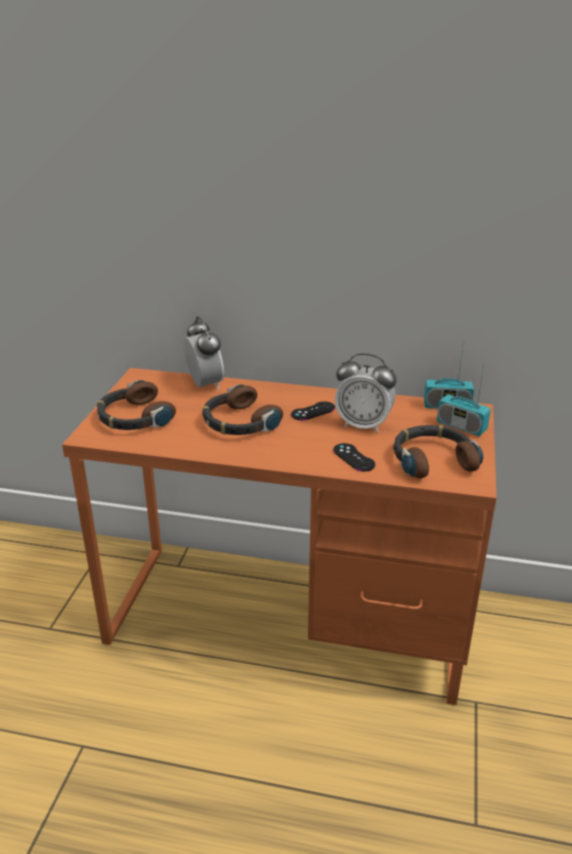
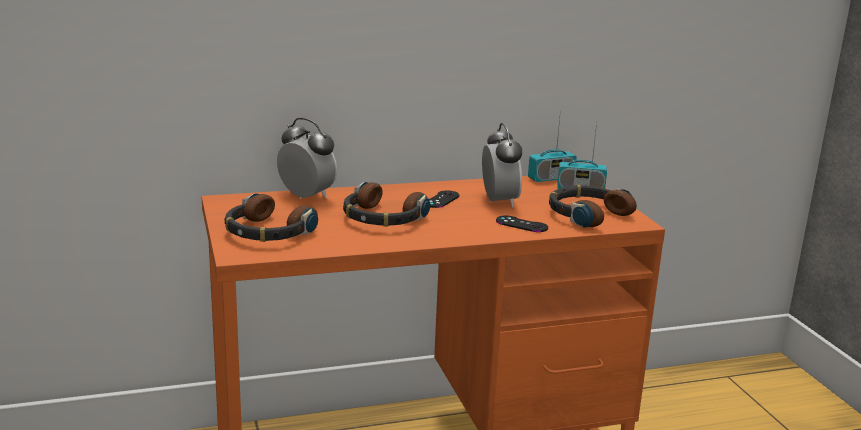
camera: 30 degrees left, 10 degrees down
(363, 425) = (499, 202): alarm clock -> alarm clock turned 90 degrees counterclockwise

